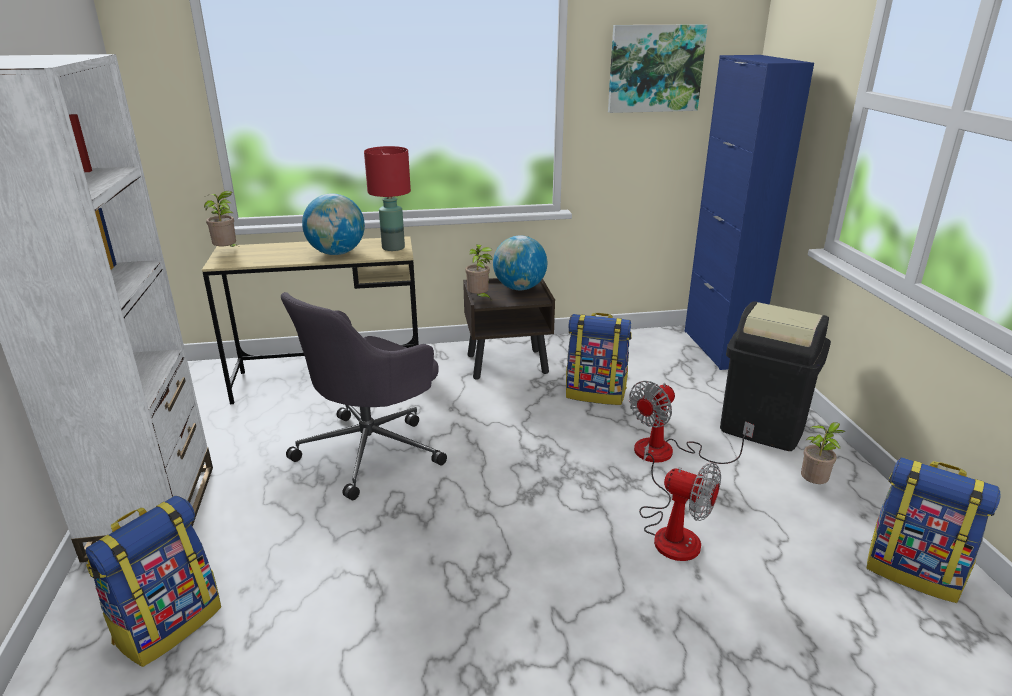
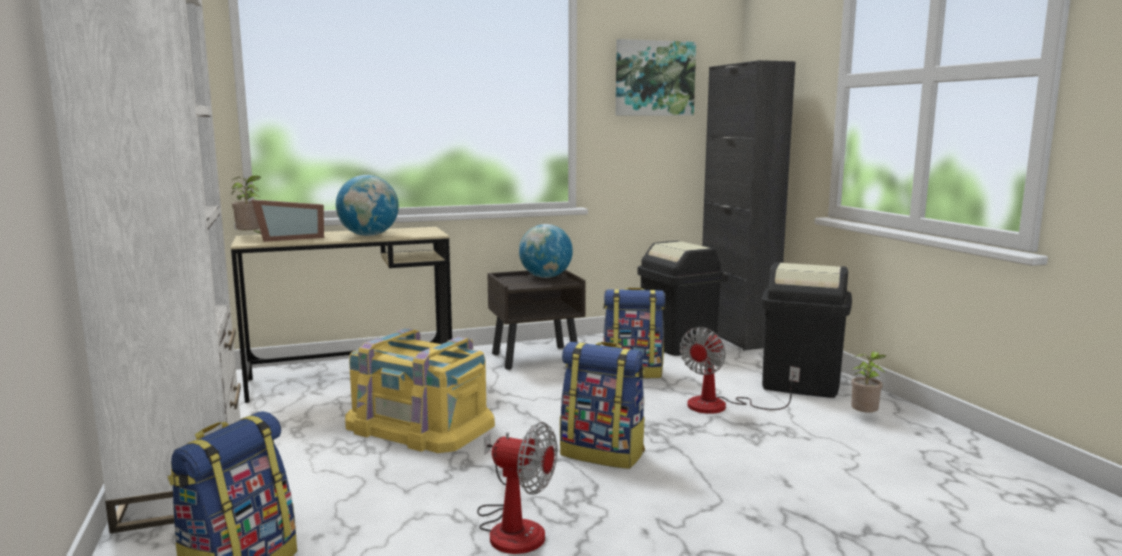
camera: 10 degrees left, 15 degrees down
(261, 255) = (290, 238): none -> picture frame
(372, 450) = (419, 425): grey office chair -> yellow storage box
(392, 247) = (424, 231): red table lamp -> none
(479, 298) = (509, 284): potted plant -> none
(654, 356) = (678, 344): none -> black trash can
(671, 532) = (749, 458): fan -> fan (512, 527)
(719, 348) = (736, 336): blue cabinet -> black cabinet
(914, 571) = (979, 464): backpack -> backpack (603, 453)

